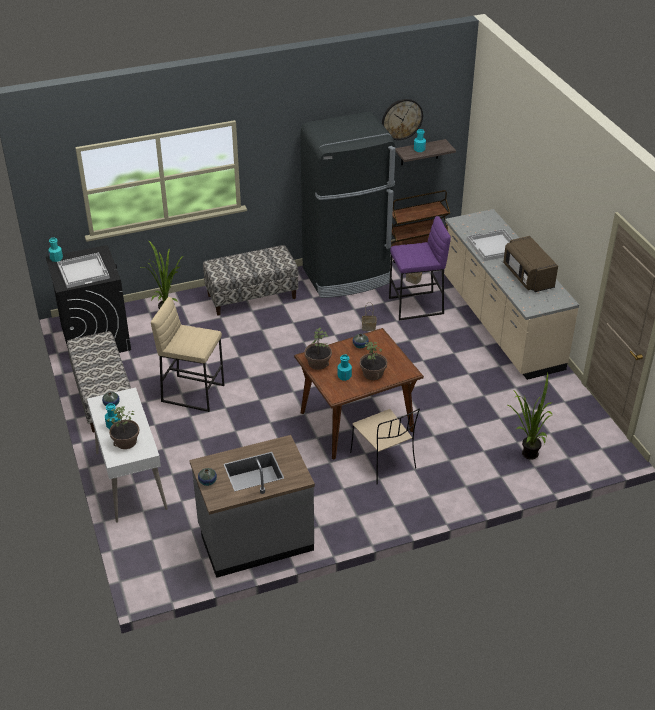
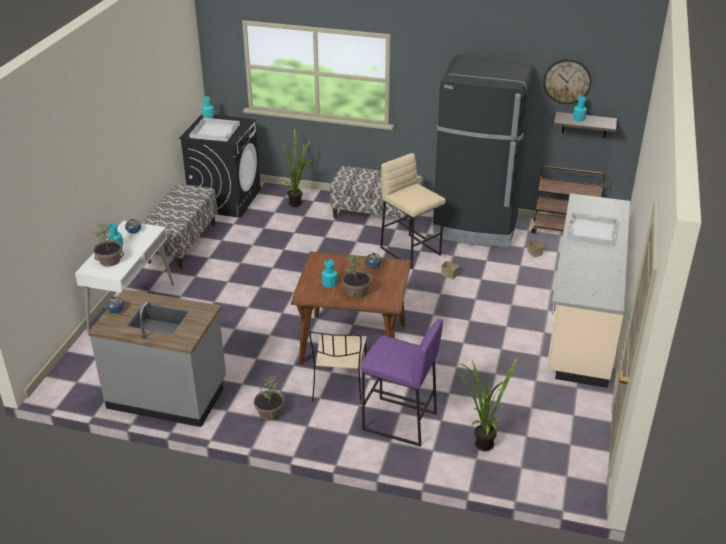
camera: 35 degrees right, 5 degrees down
(193, 393) = (249, 266): beige stool -> beige stool (411, 251)
(318, 363) = (320, 265): potted plant -> potted plant (269, 413)
(416, 306) = (513, 274): purple stool -> purple stool (399, 422)
(527, 276) = (596, 267): brown microwave -> none

